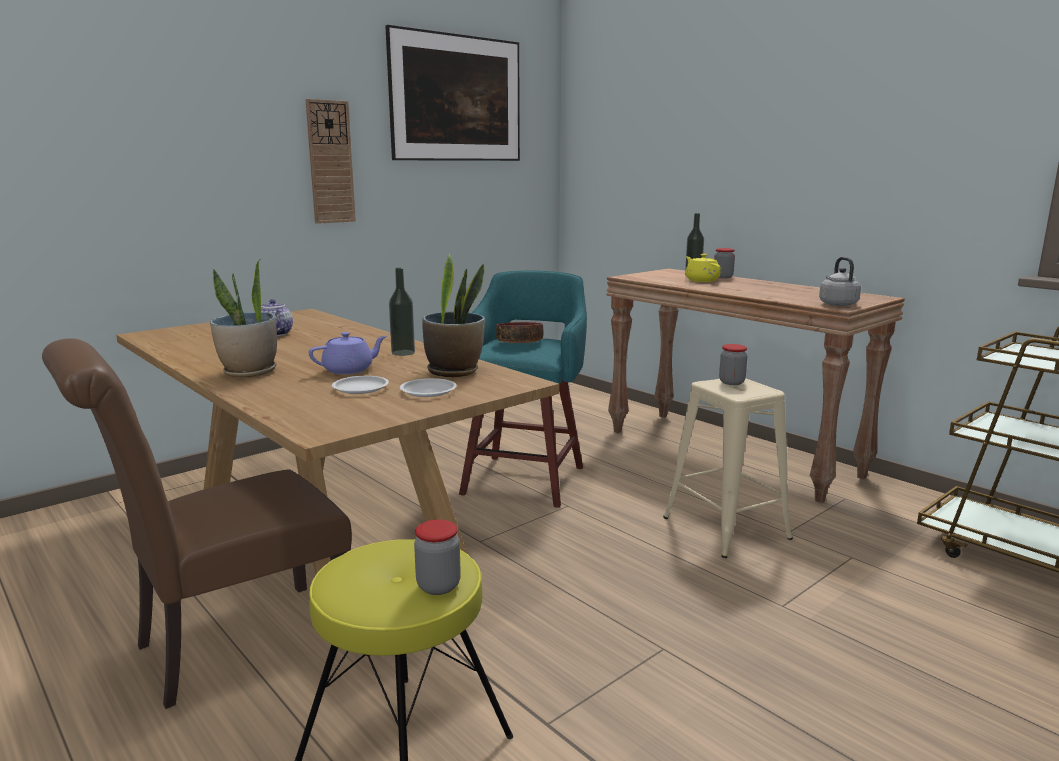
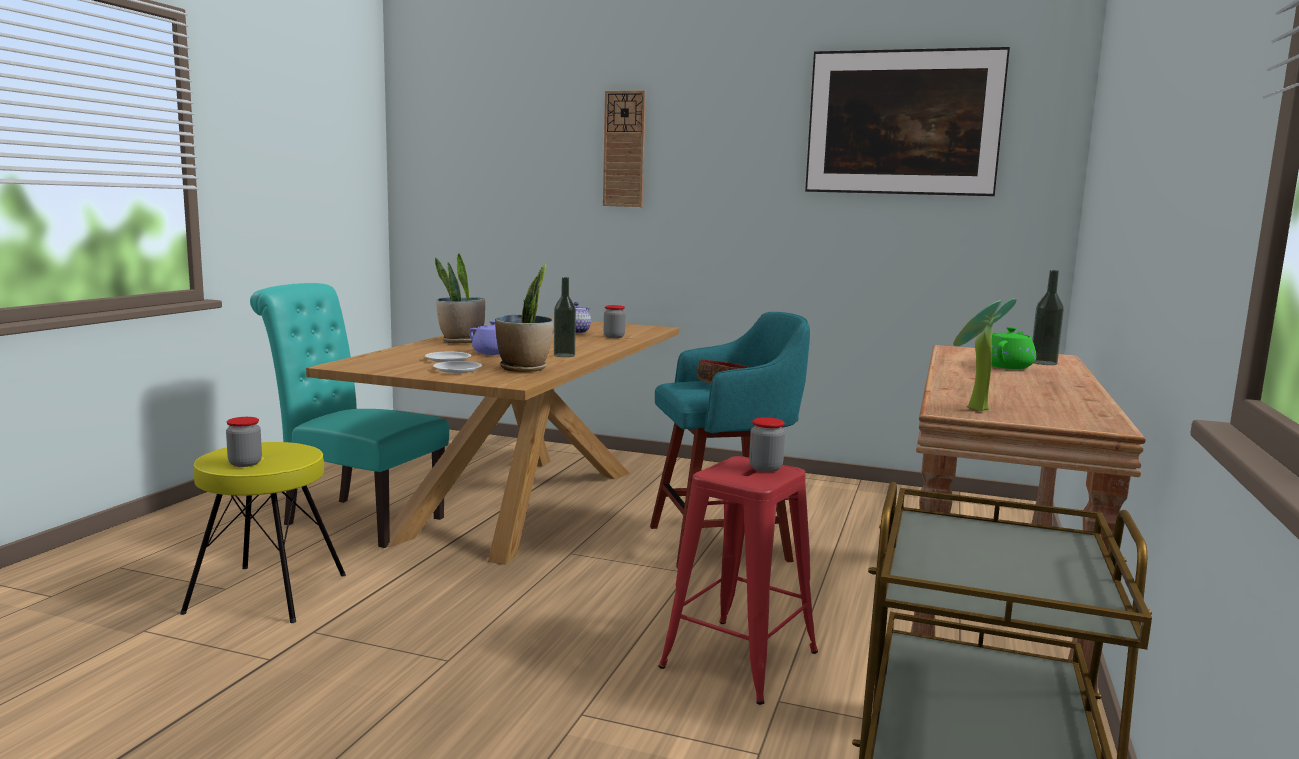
camera: 60 degrees right, 5 degrees down
(229, 646) = (355, 520): brown chair -> turquoise chair
(330, 162) = (735, 192): wall clock -> wall clock (624, 149)
(701, 280) = (1008, 366): yellow teapot -> green teapot
(723, 277) = (1064, 371): jar -> jar (614, 337)
(726, 528) = (740, 659): beige stool -> red stool
(837, 304) = (973, 409): grey kettle -> potted plant

